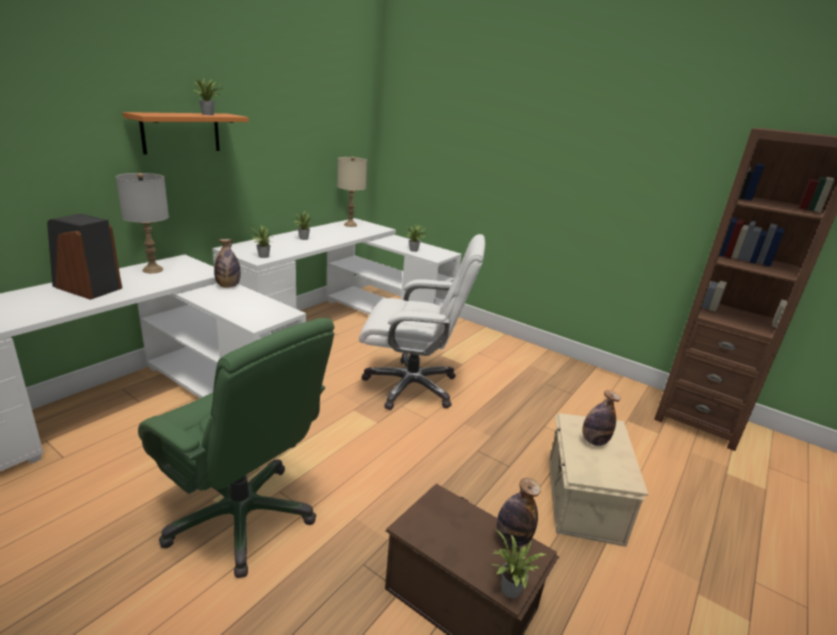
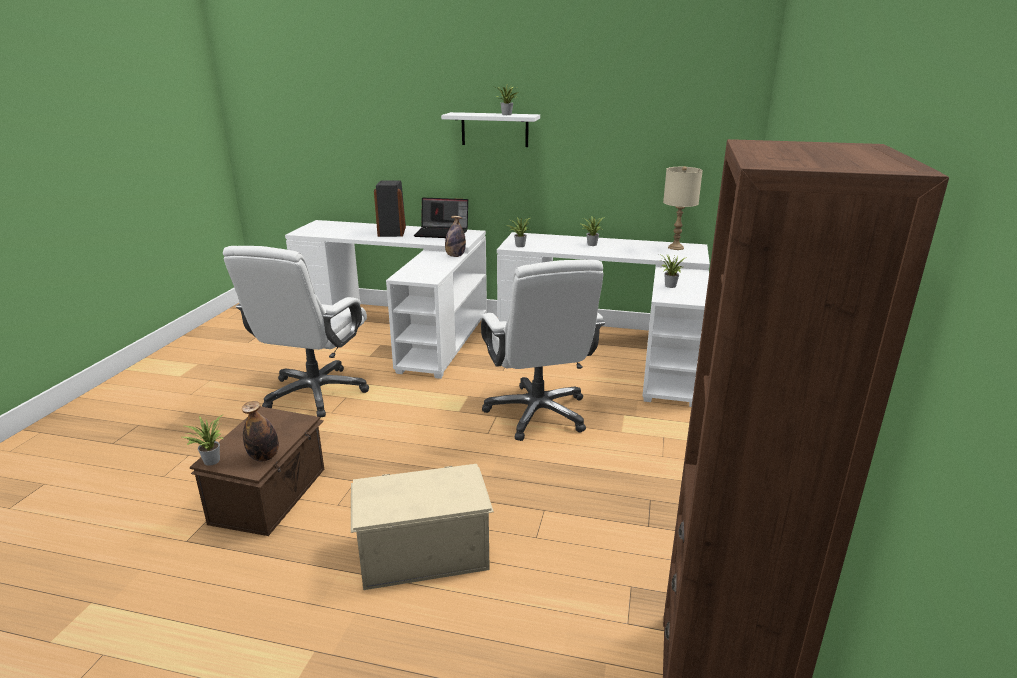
camera: 70 degrees right, 0 degrees up
(153, 270) = (442, 233): grey table lamp -> laptop
(181, 132) = (494, 129): orange shelf -> white shelf
(242, 516) = (315, 393): green office chair -> white office chair
(594, 441) = (430, 488): bottle -> none

